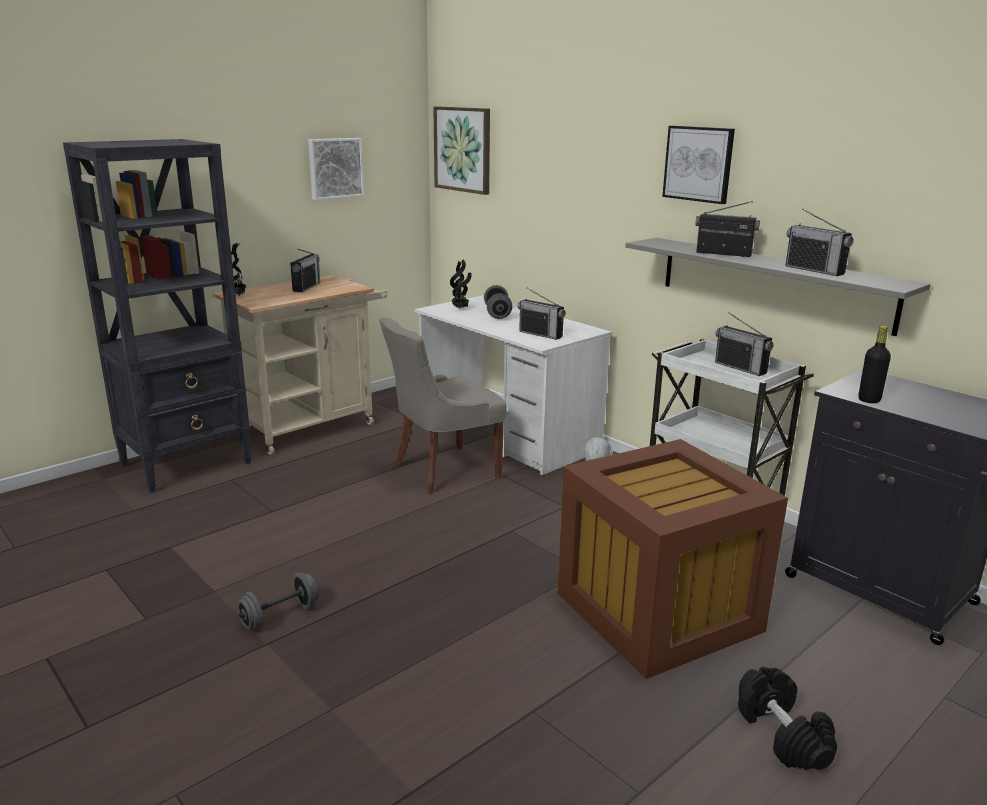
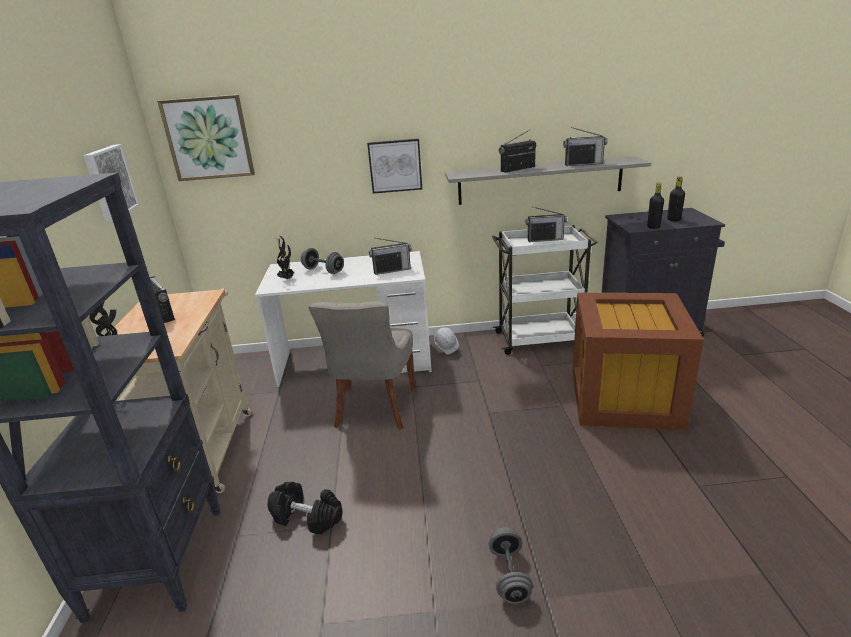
camera: 50 degrees left, 5 degrees up
(698, 164) = (473, 111): picture -> picture (395, 166)
(783, 735) = (753, 409): black dumbbell -> black dumbbell (307, 517)
(934, 407) = (673, 219): none -> black bottle

